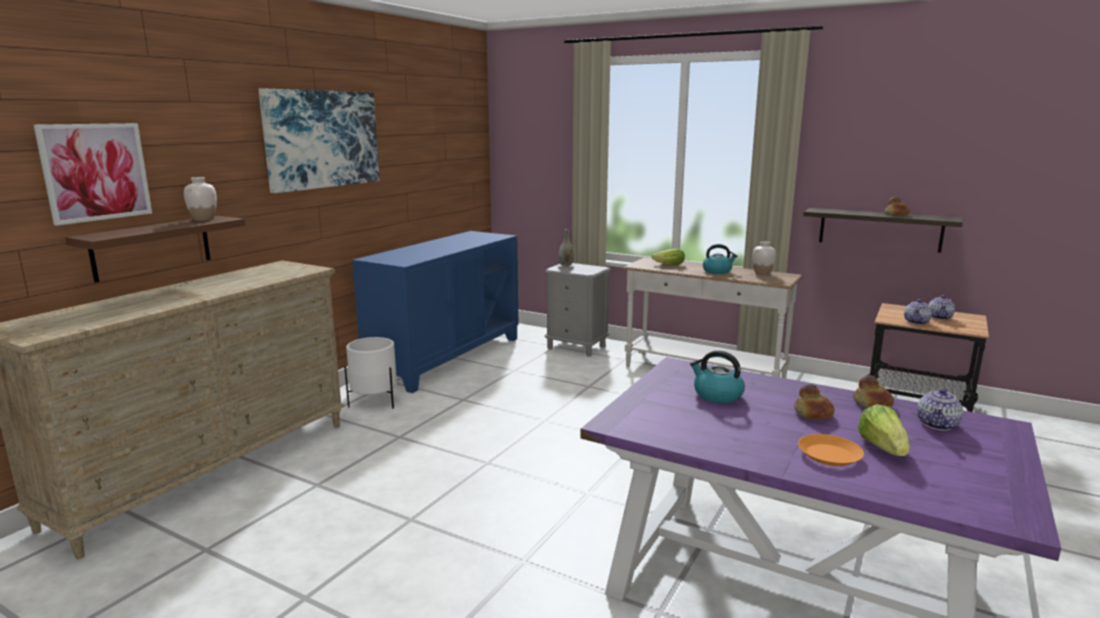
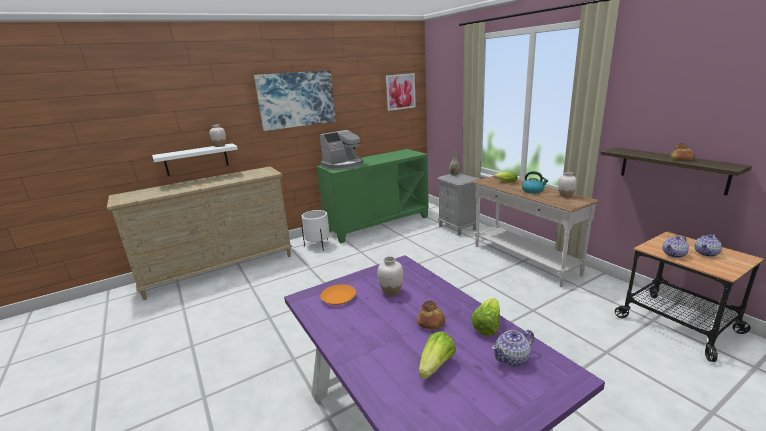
camera: 30 degrees right, 5 degrees up
(95, 172) = (165, 124): picture -> picture (400, 91)
(152, 247) = (196, 159): brown shelf -> white shelf
(403, 256) = (343, 165): none -> coffee machine
(446, 358) = (377, 224): blue cabinet -> green cabinet
(717, 395) = (391, 291): kettle -> white vase
(829, 455) = (390, 359): orange plate -> orange plate (339, 297)
(872, 404) = (487, 326): bread -> lettuce

